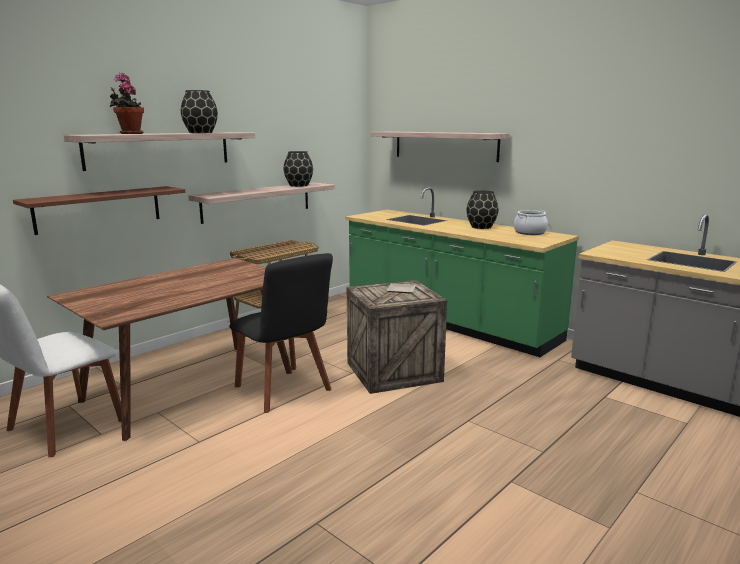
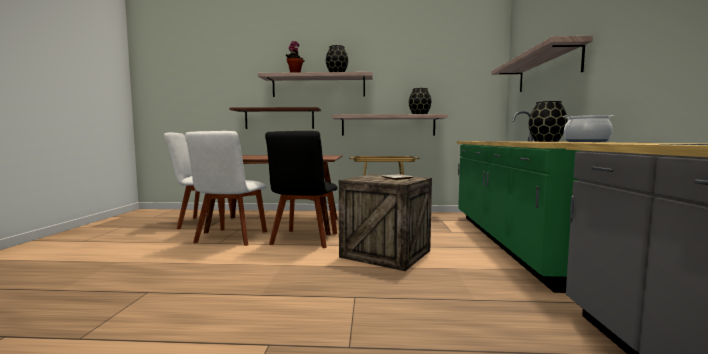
camera: 50 degrees right, 10 degrees down
(191, 428) = (230, 238): none -> white chair

